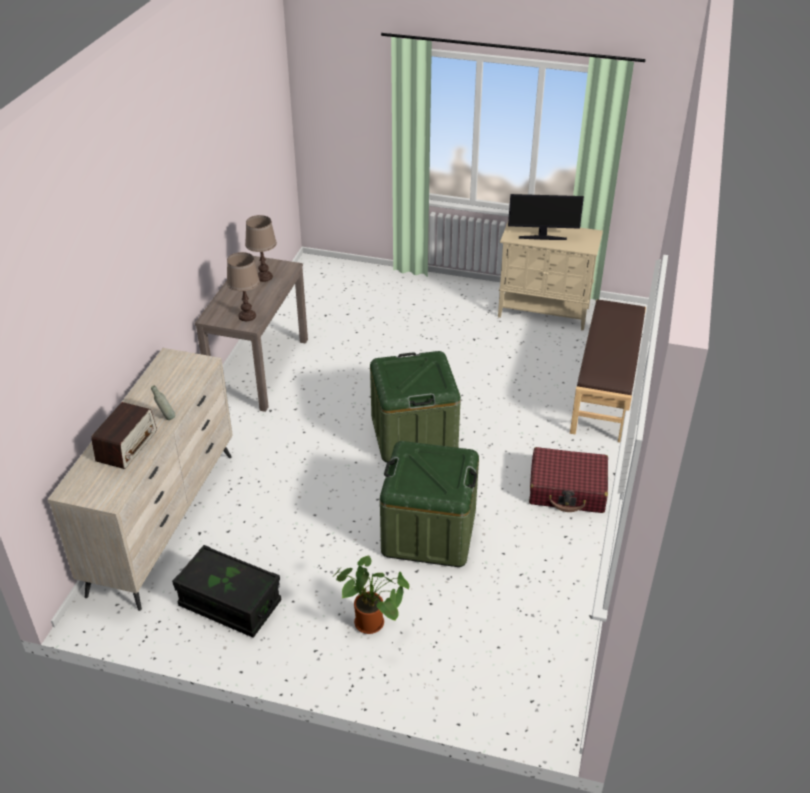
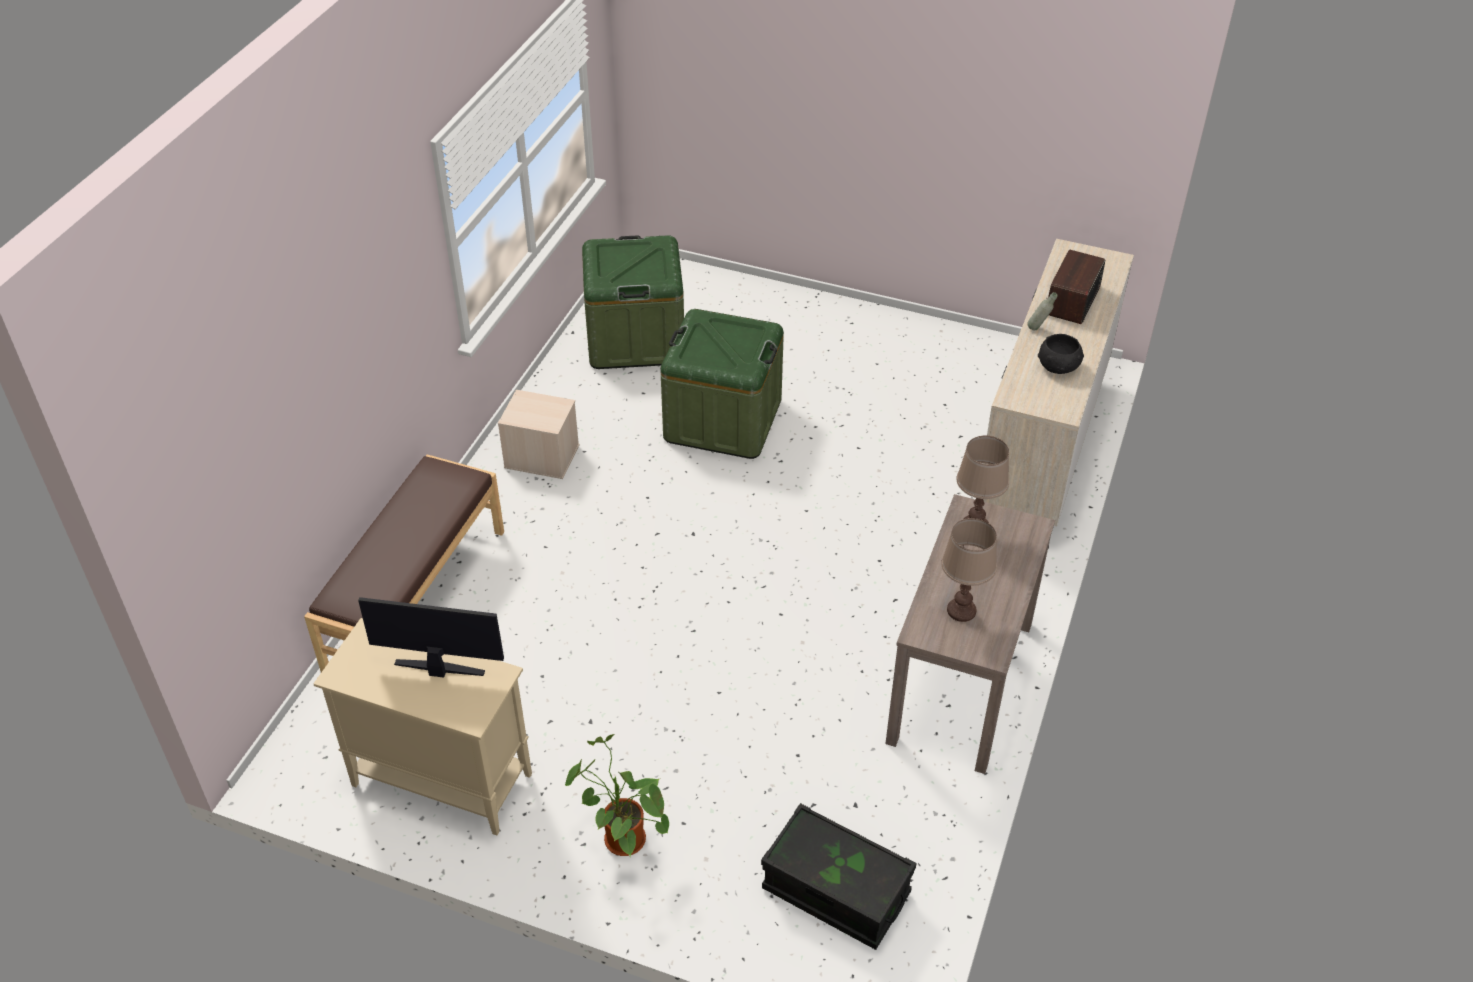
camera: 175 degrees left, 5 degrees up
(160, 388) = (1059, 367): none -> black bowl
(230, 604) = (943, 365): black storage box -> black storage box (836, 892)
(373, 624) = (794, 340): potted plant -> potted plant (620, 839)
(414, 434) = (723, 545): green storage box -> green storage box (635, 338)
(567, 489) = (540, 457): red suitcase -> beige storage box

